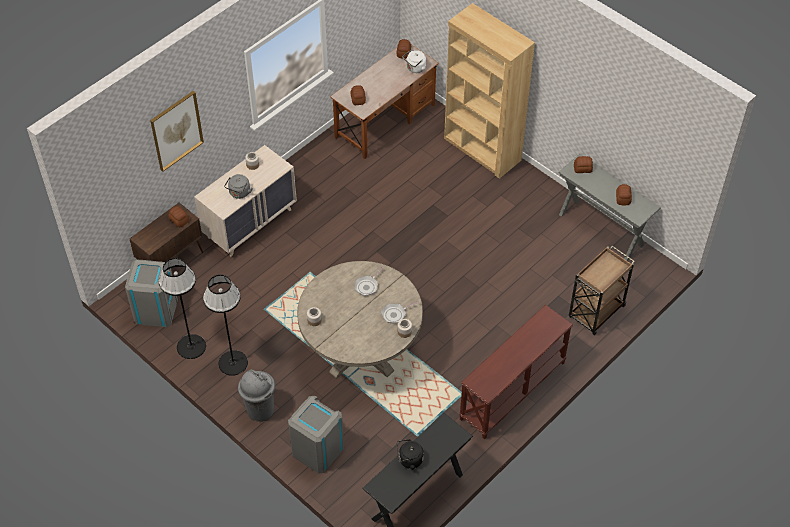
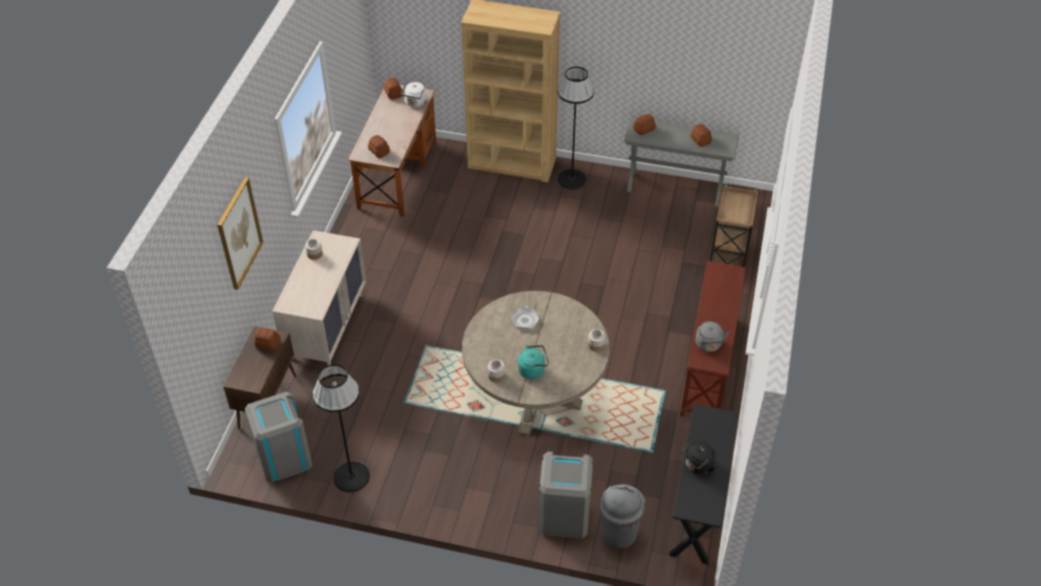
camera: 30 degrees left, 5 degrees down
(233, 363) = (409, 472): black floor lamp -> black floor lamp (572, 179)
(239, 193) = (321, 287): grey kettle -> grey kettle (709, 345)
(260, 410) = (473, 505): grey trash can -> grey trash can (619, 533)
(344, 329) = (533, 370): none -> turquoise kettle
(395, 314) = (574, 332): frying pan -> none

